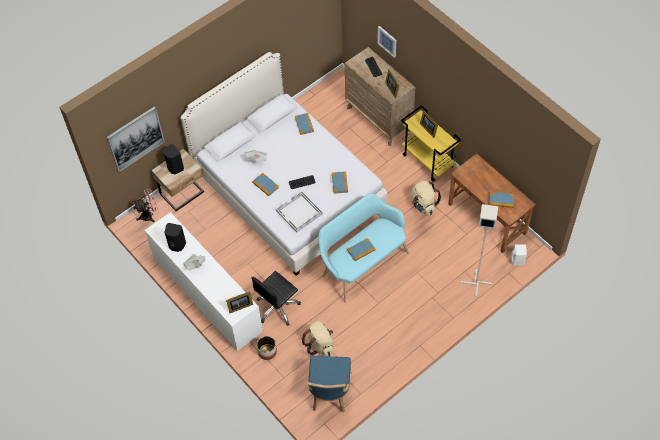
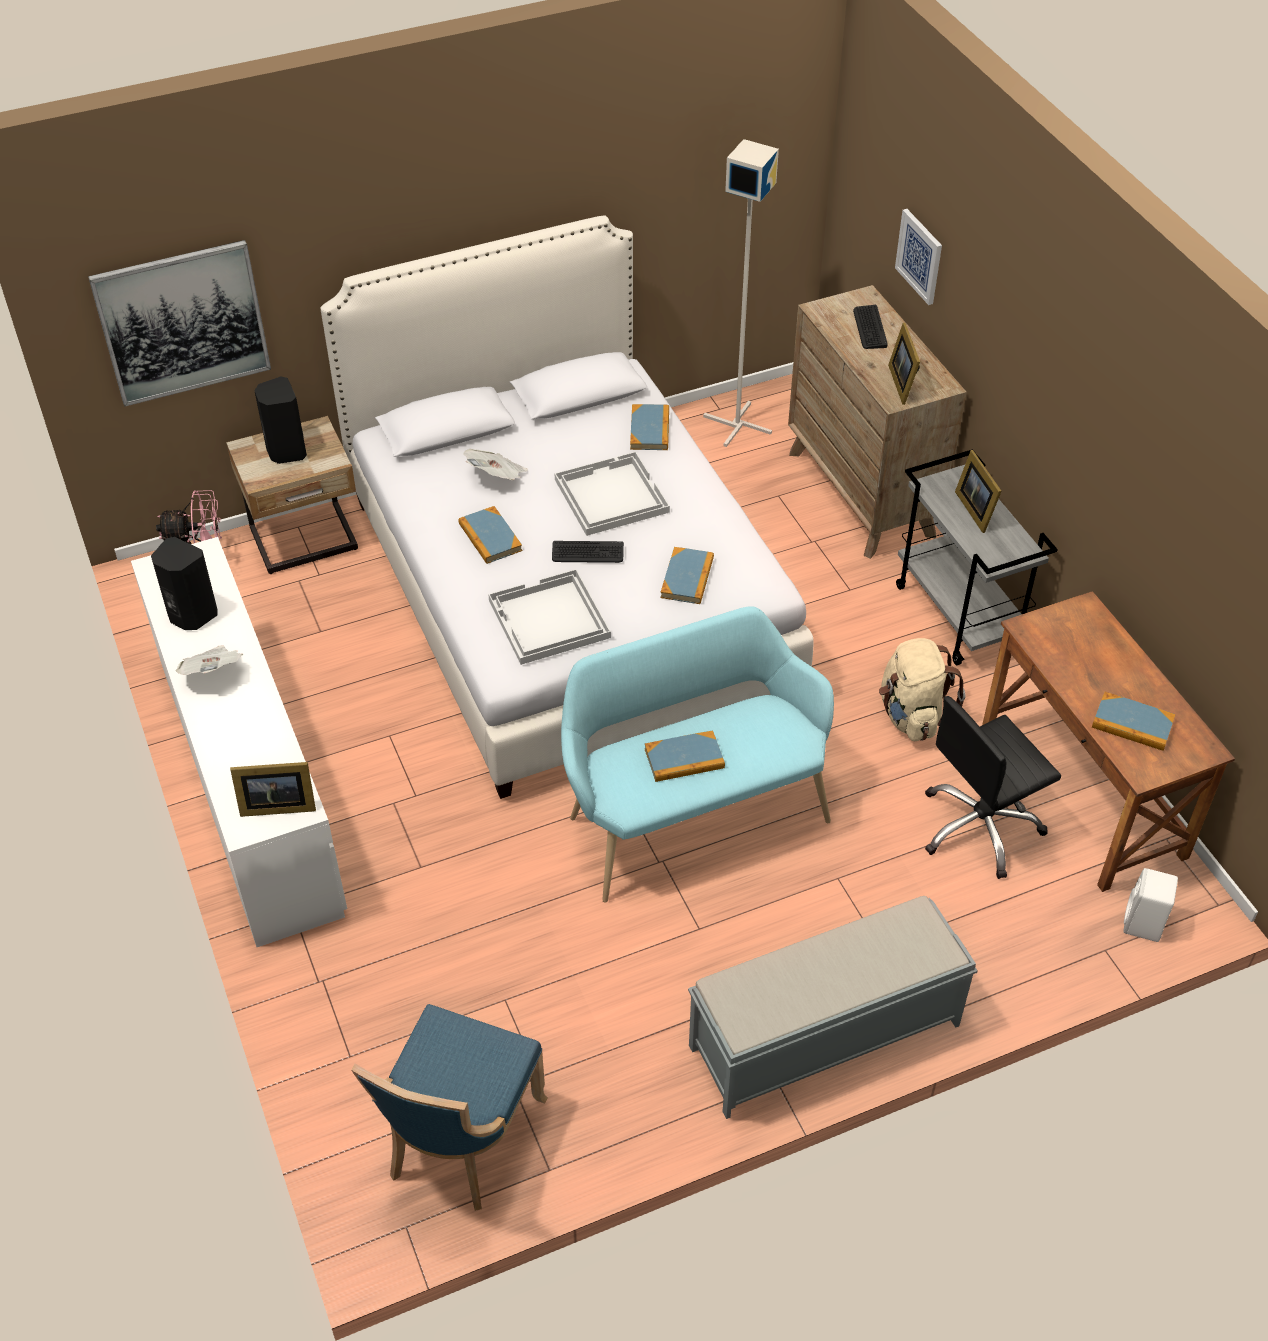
camera: 15 degrees right, 10 degrees down
(267, 352) = (336, 973): planter -> none
(277, 307) = (416, 866): black office chair -> black office chair (980, 827)
(300, 156) = (610, 495): none -> white tray
(320, 345) = (489, 996): beige backpack -> none
(428, 161) = (960, 615): yellow cart -> grey cart
(429, 327) = (822, 1036): none -> grey bench
(476, 282) = (1000, 951): grey floor lamp -> grey floor lamp (737, 424)

